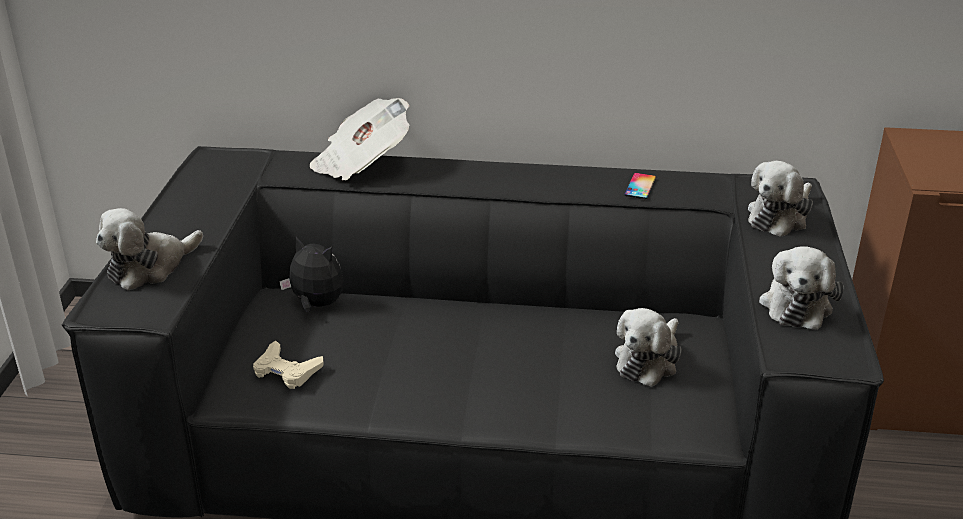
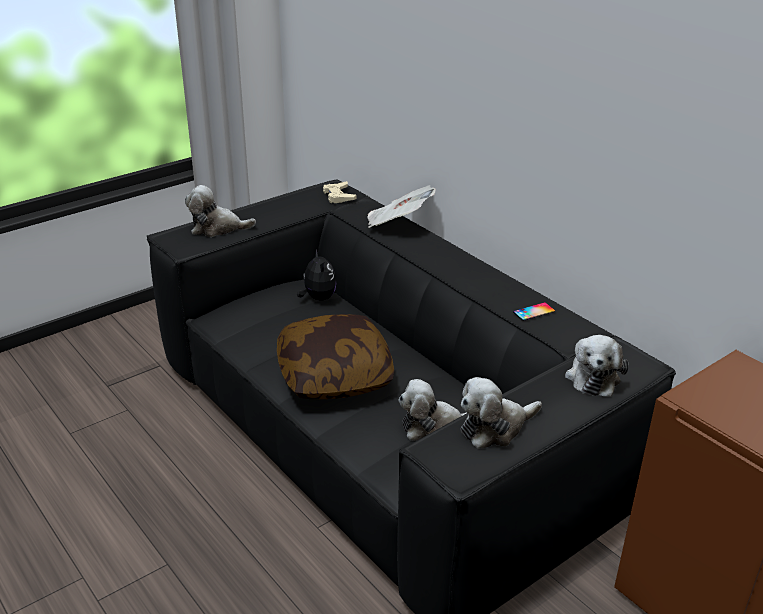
camera: 45 degrees right, 0 degrees up
(286, 371) = (250, 320): beige game controller -> beige game controller (338, 196)
(478, 371) = (335, 374): none -> pillow
(780, 217) = (593, 376): plush toy -> plush toy turned 75 degrees counterclockwise

